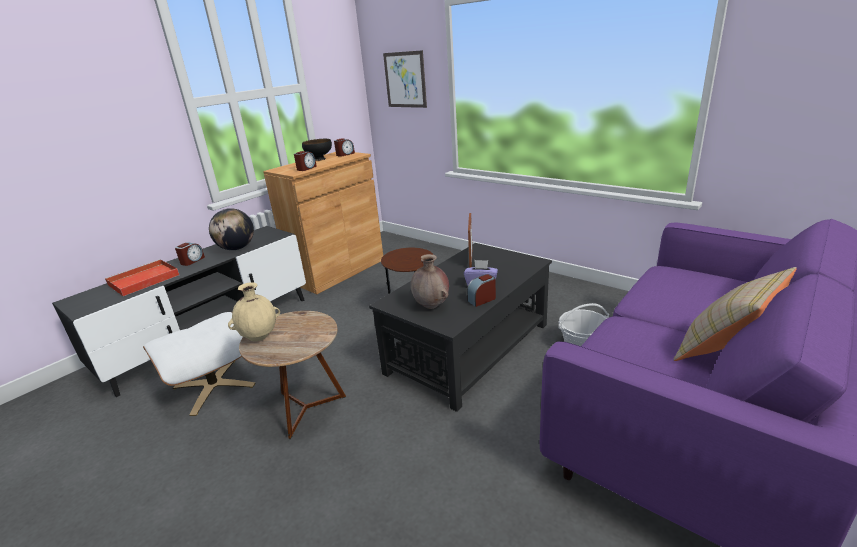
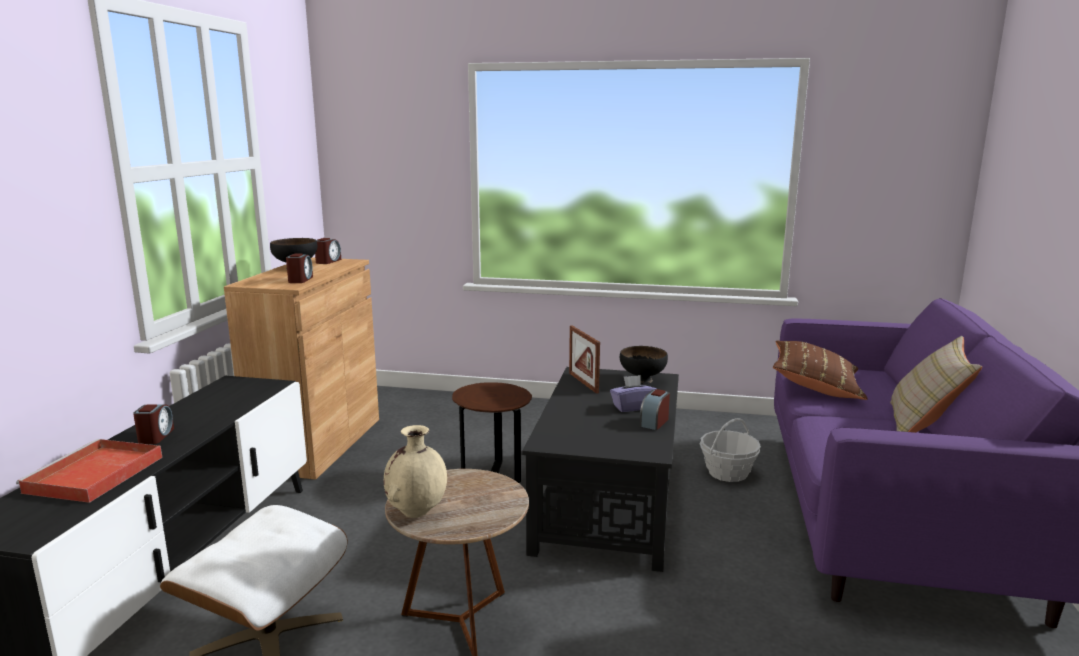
camera: 30 degrees left, 10 degrees down
(237, 248) = (219, 410): globe -> none
(405, 80) = (395, 160): picture -> none
(431, 306) = (604, 437): brown vase -> none
(516, 261) = (643, 380): none -> black bowl
(660, 289) = (815, 386): none -> brown pillow

